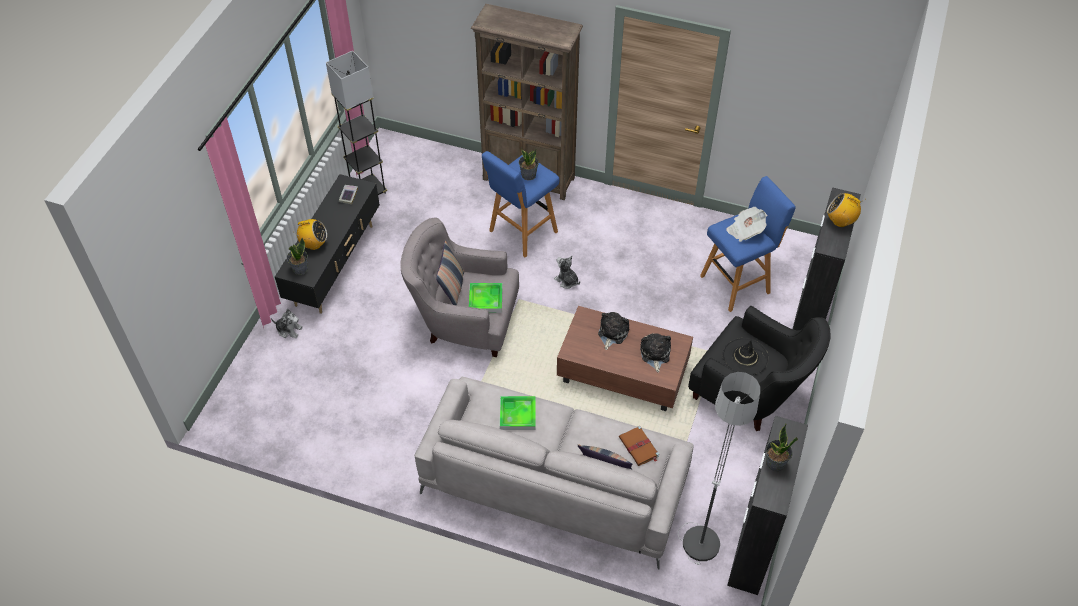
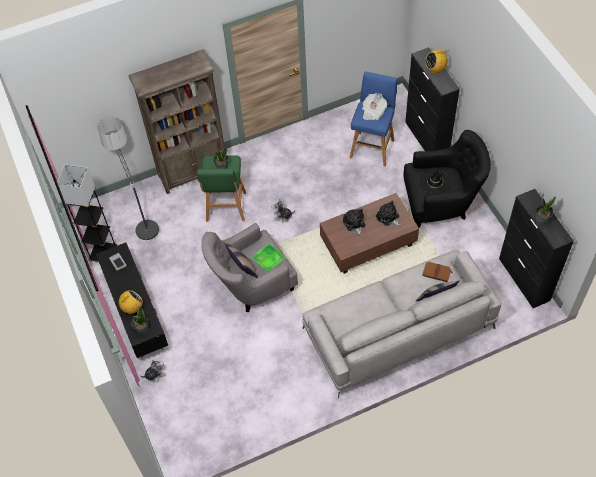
camera: 40 degrees left, 5 degrees up
(517, 414) = (359, 307): tray -> none
(521, 232) = (226, 208): blue stool -> green stool
(706, 518) = (489, 284): floor lamp -> floor lamp (140, 217)

